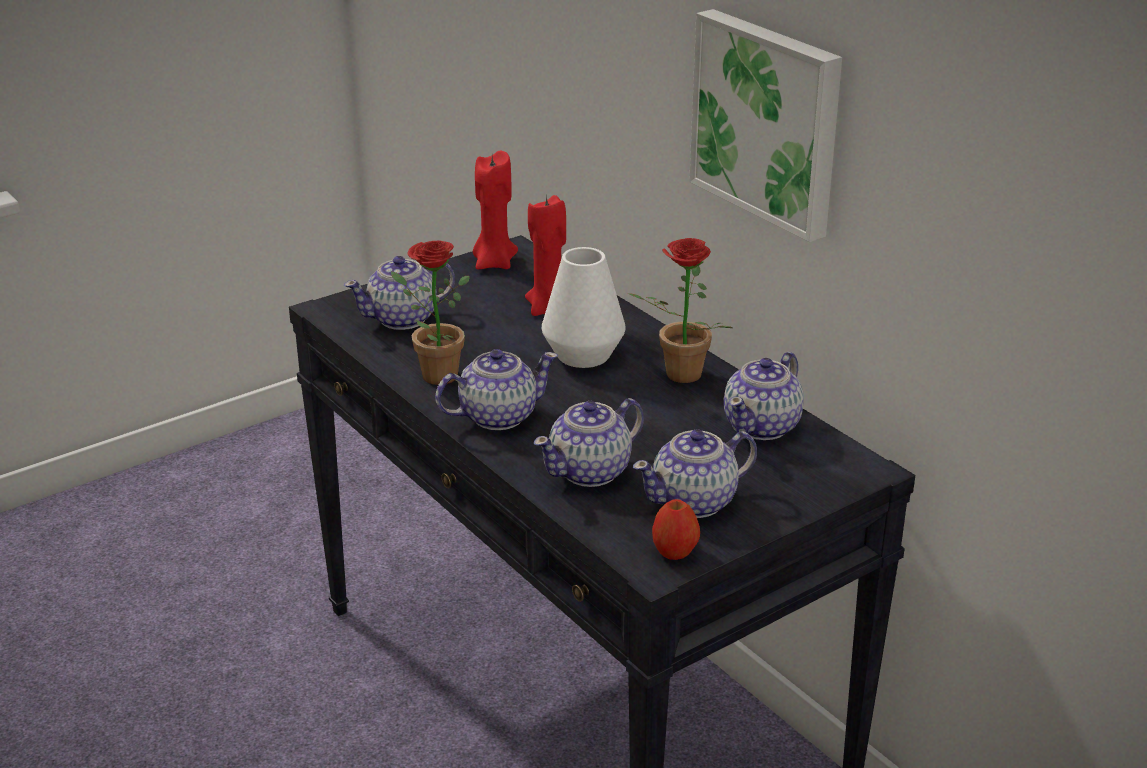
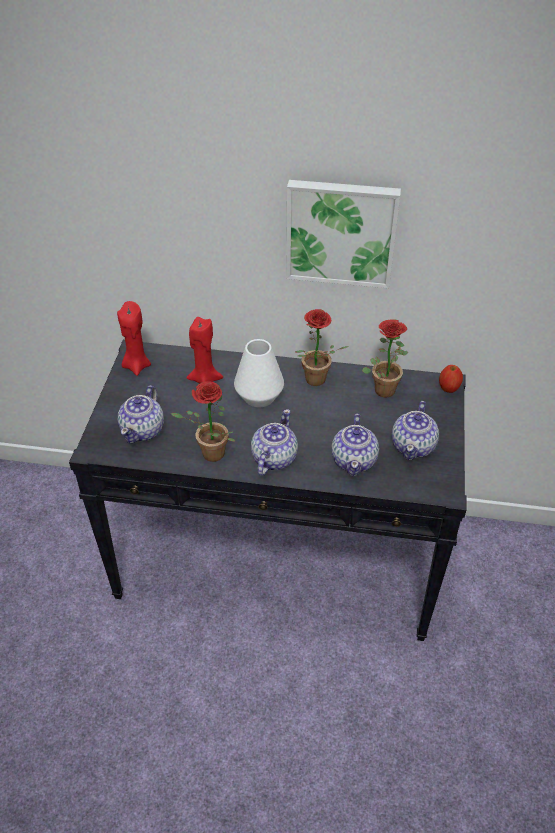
camera: 45 degrees left, 15 degrees up
(675, 552) = (441, 478): apple -> apple (449, 388)
(763, 426) = (383, 387): teapot -> potted plant

